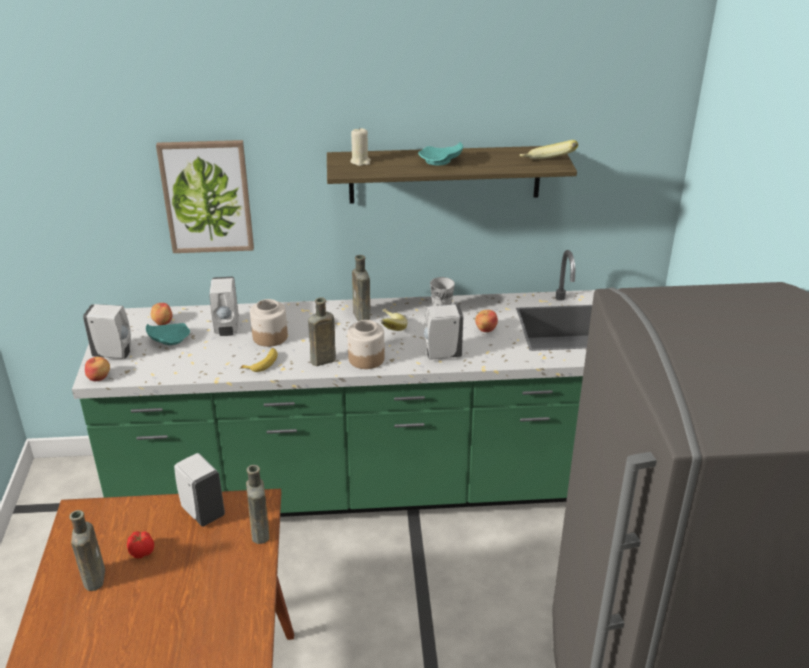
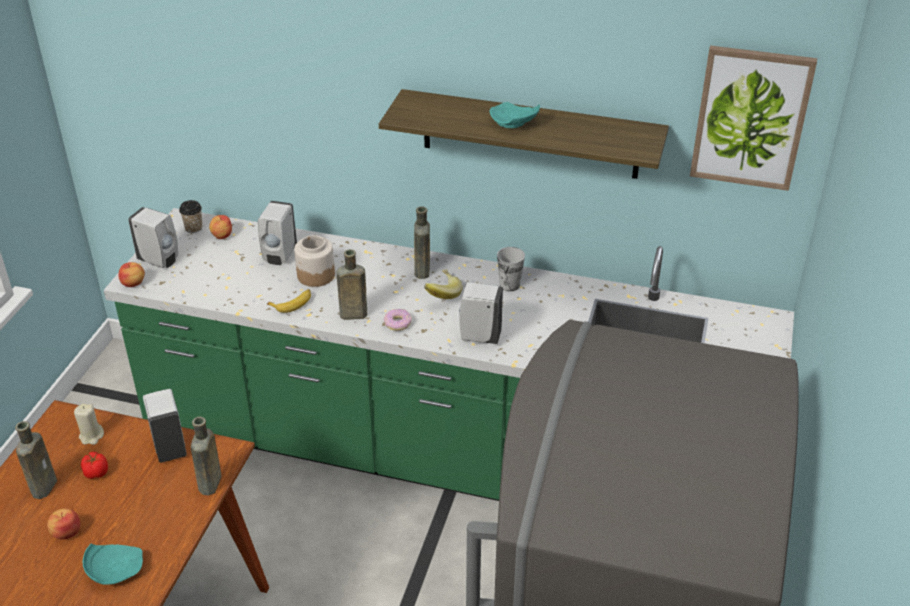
camera: 20 degrees right, 5 degrees up
(131, 321) = (193, 228): none -> cup
(168, 340) = (217, 256): turquoise plate -> turquoise plate (115, 569)
(207, 196) = (278, 114): picture -> picture (750, 117)
(360, 161) = (427, 107): beige candle -> beige candle (91, 436)
(366, 359) = (397, 323): jar -> donut
(485, 329) = (545, 317): apple -> apple (66, 532)
(547, 164) = (630, 148): banana -> none

